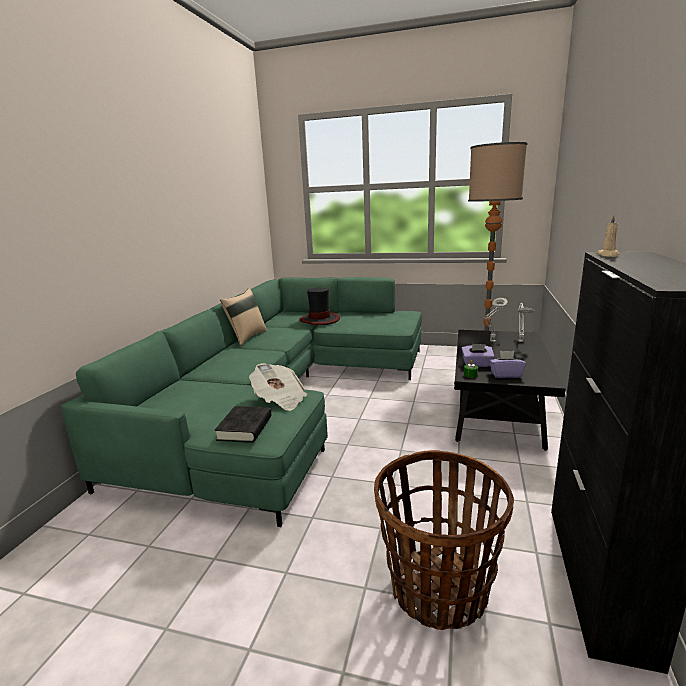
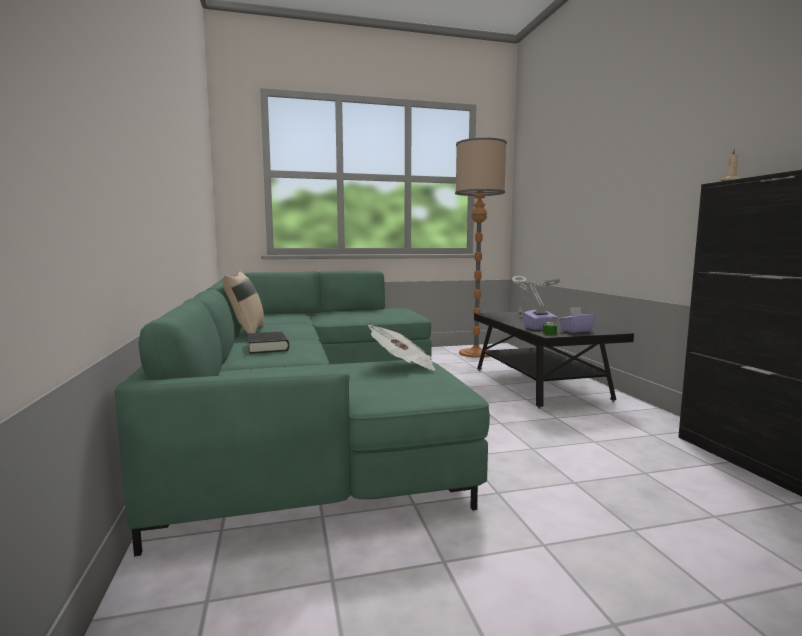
camera: 30 degrees left, 10 degrees down
(245, 428) = (414, 388): black book -> black book (267, 347)
(319, 320) = (312, 316): hat -> none
(438, 590) = (689, 510): basket -> none

